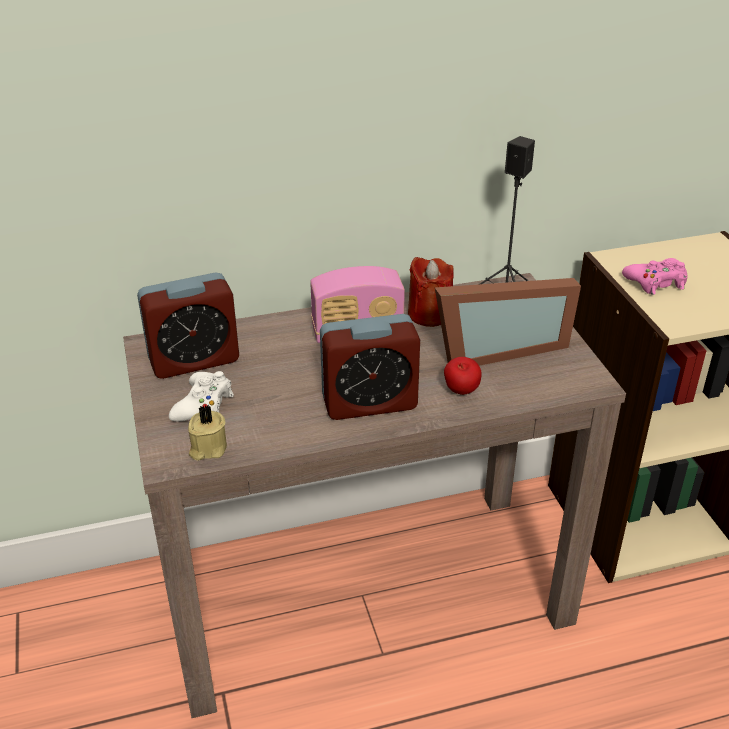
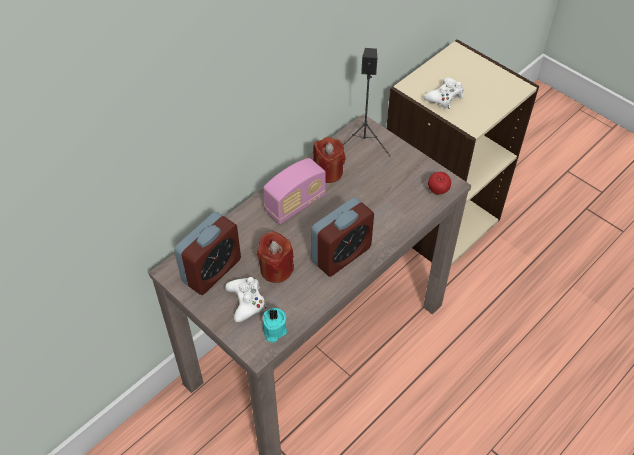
camera: 30 degrees left, 15 degrees up
(207, 448) = (273, 330): beige candle -> turquoise candle
(271, 387) = (276, 269): none -> red candle
(461, 392) = (386, 224): apple -> apple (437, 192)
(496, 348) = (383, 182): picture frame -> none
(656, 282) = (444, 97): pink game controller -> white game controller

